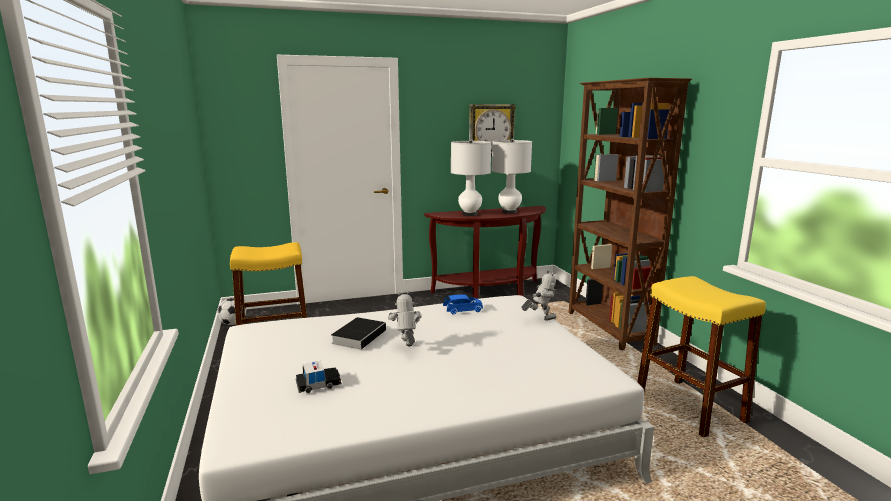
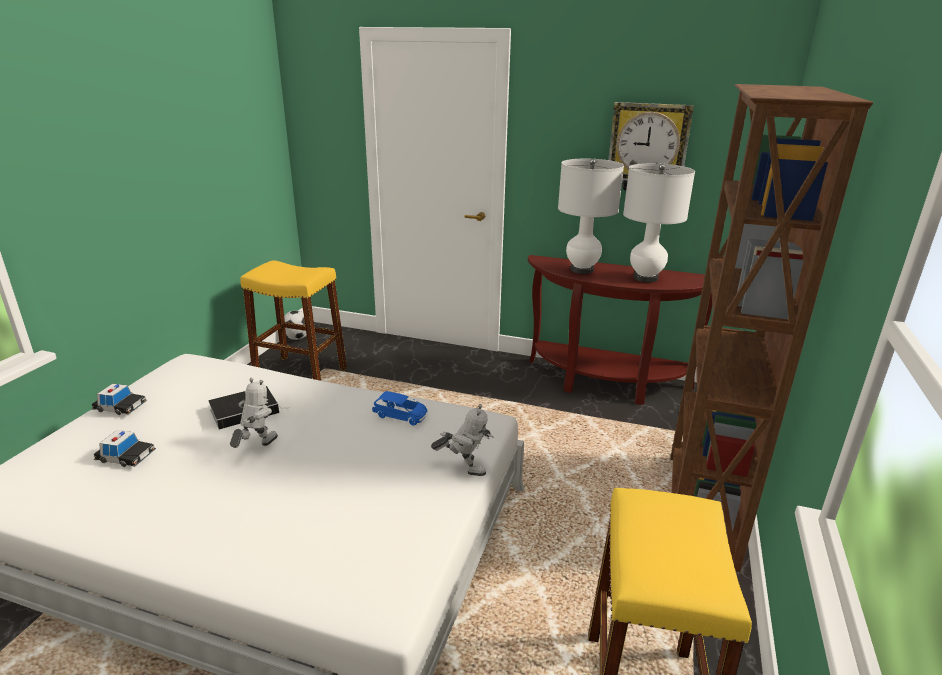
camera: 35 degrees right, 10 degrees up
(251, 363) = (120, 406): none -> toy car

